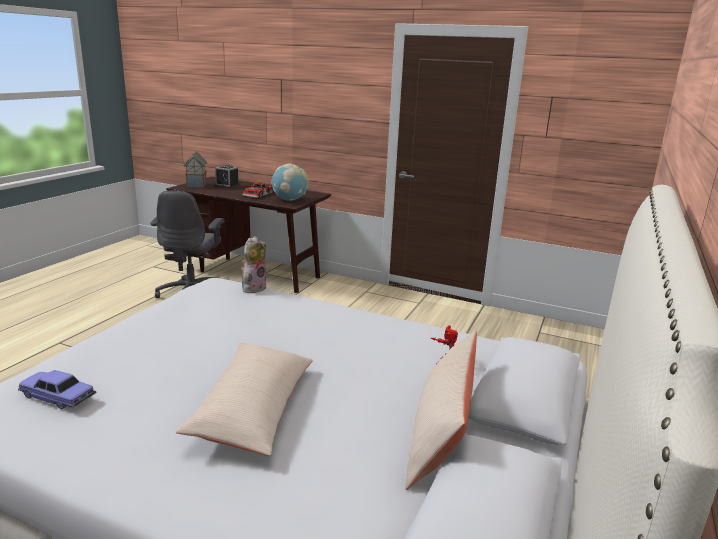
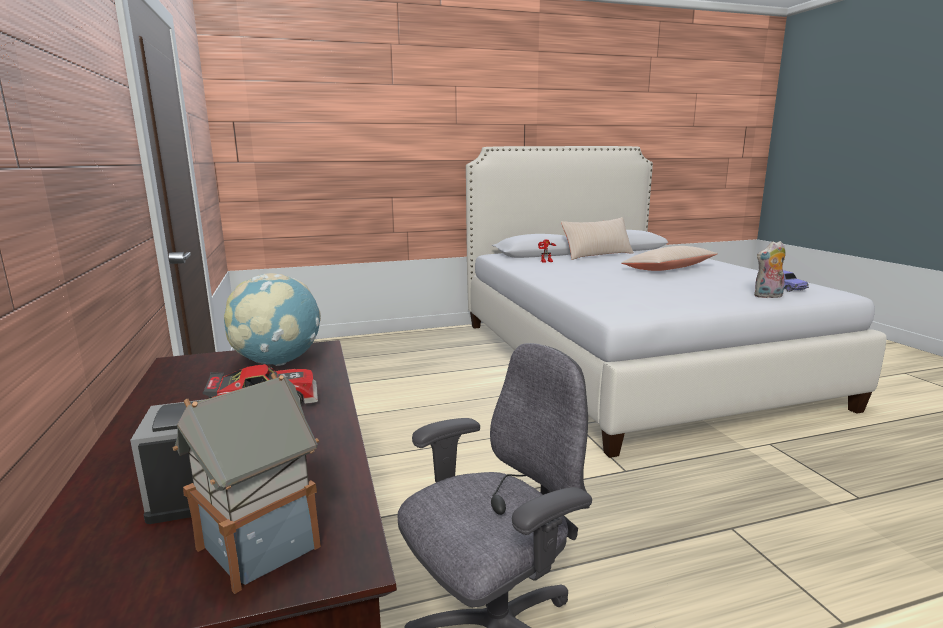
camera: 130 degrees left, 5 degrees down
(253, 287) = (588, 303): plush toy -> plush toy (768, 296)

